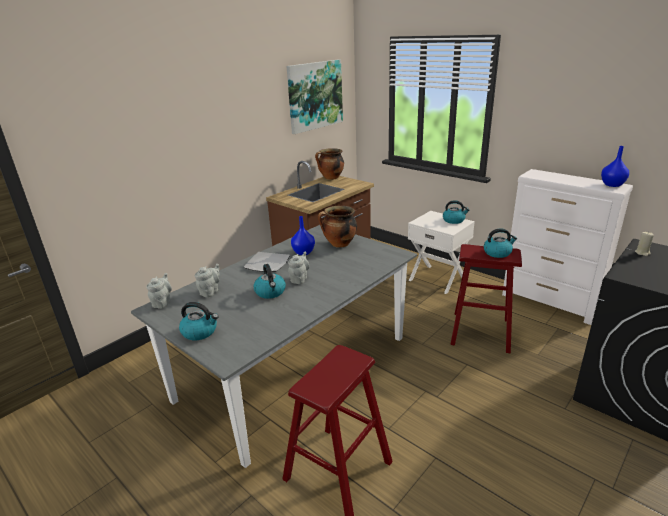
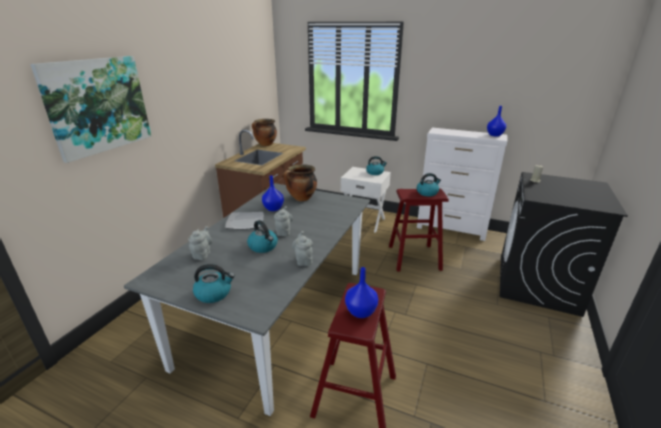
camera: 20 degrees left, 0 degrees up
(162, 302) = (156, 272): grey teapot -> grey teapot (303, 260)
(315, 95) = (247, 71): picture -> picture (98, 105)
(332, 377) = (361, 311): none -> blue vase

